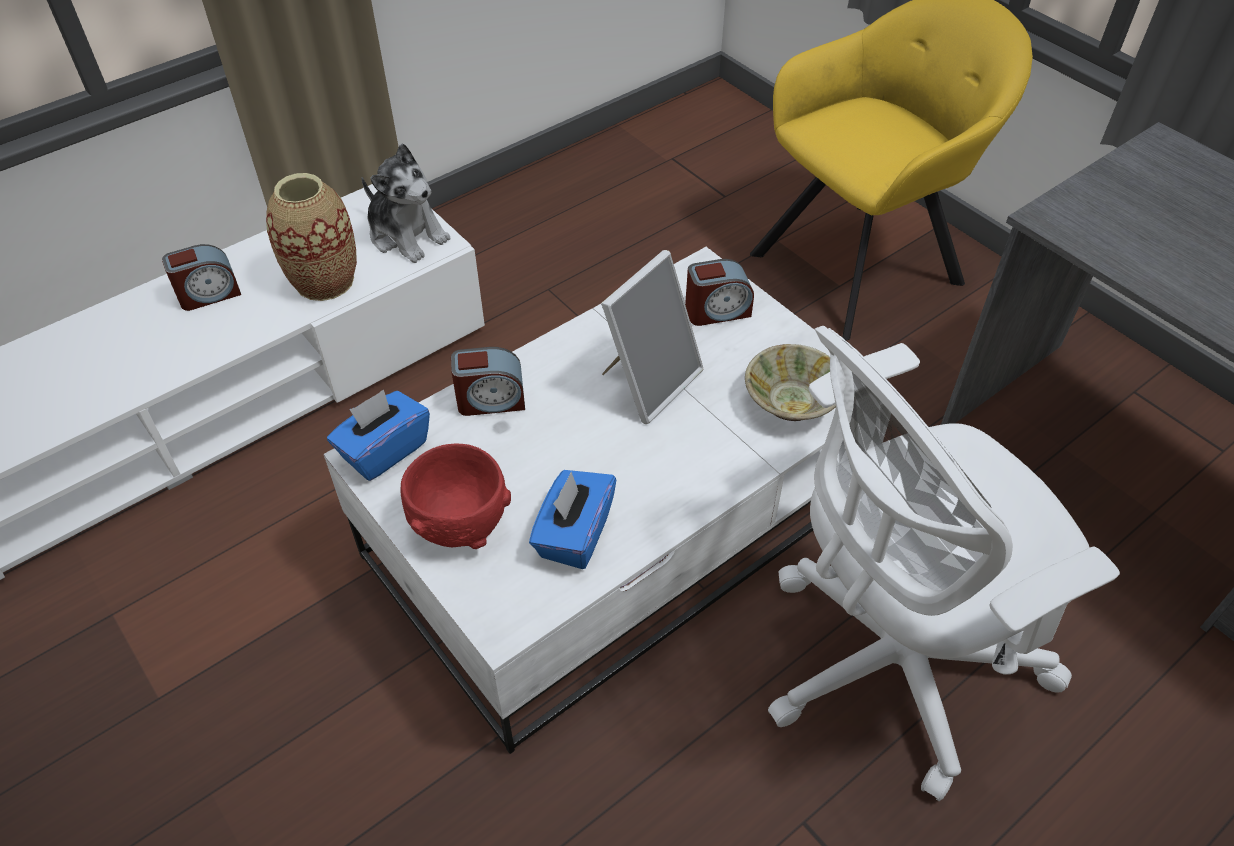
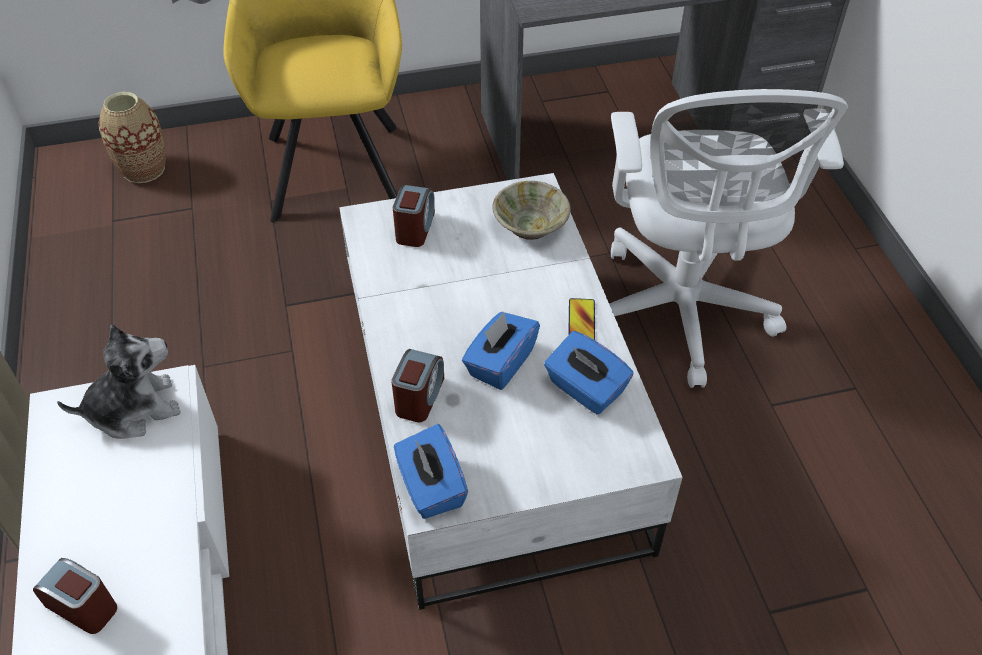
camera: 65 degrees left, 0 degrees up
(209, 294) = (83, 606): alarm clock -> alarm clock turned 60 degrees counterclockwise
(325, 281) = (146, 494): vase -> vase (144, 169)
(459, 524) = (539, 457): red bowl -> none
(569, 447) = (500, 363): none -> blue tissue box
(648, 381) = (461, 293): picture frame -> none
(673, 498) = (581, 321): none -> phone

